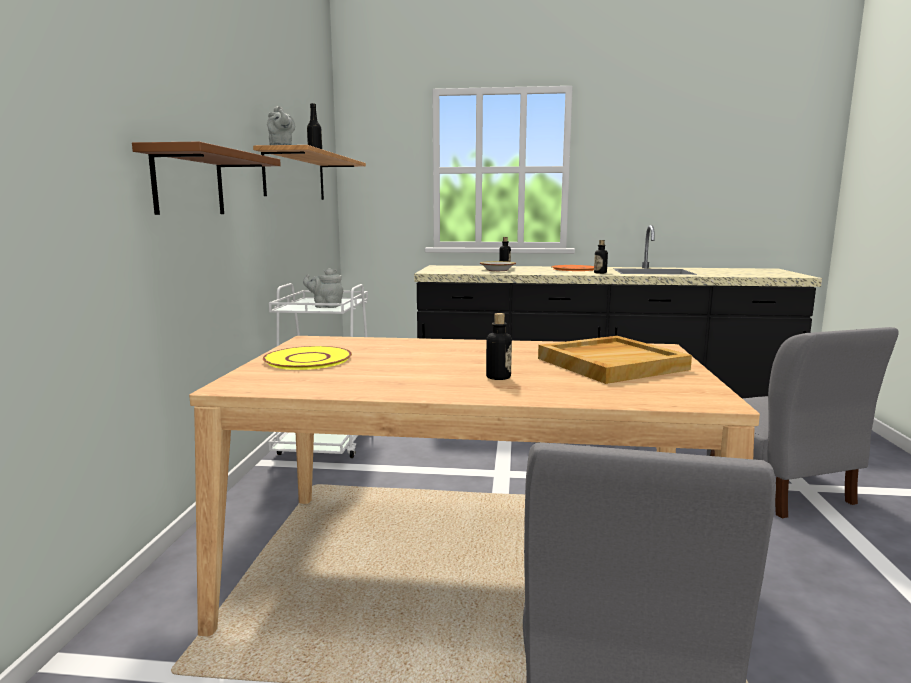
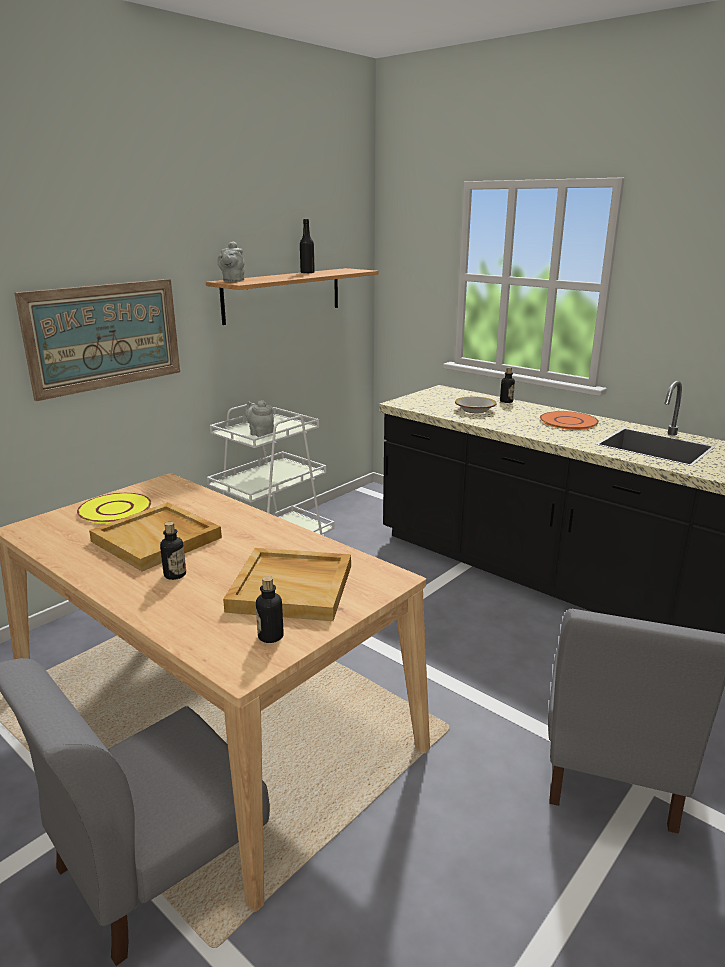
camera: 35 degrees right, 10 degrees up
(189, 183) = (105, 336): brown shelf -> picture
(415, 365) = (158, 539): none -> beige tray
(600, 273) = (571, 438): bottle -> bottle (270, 636)

